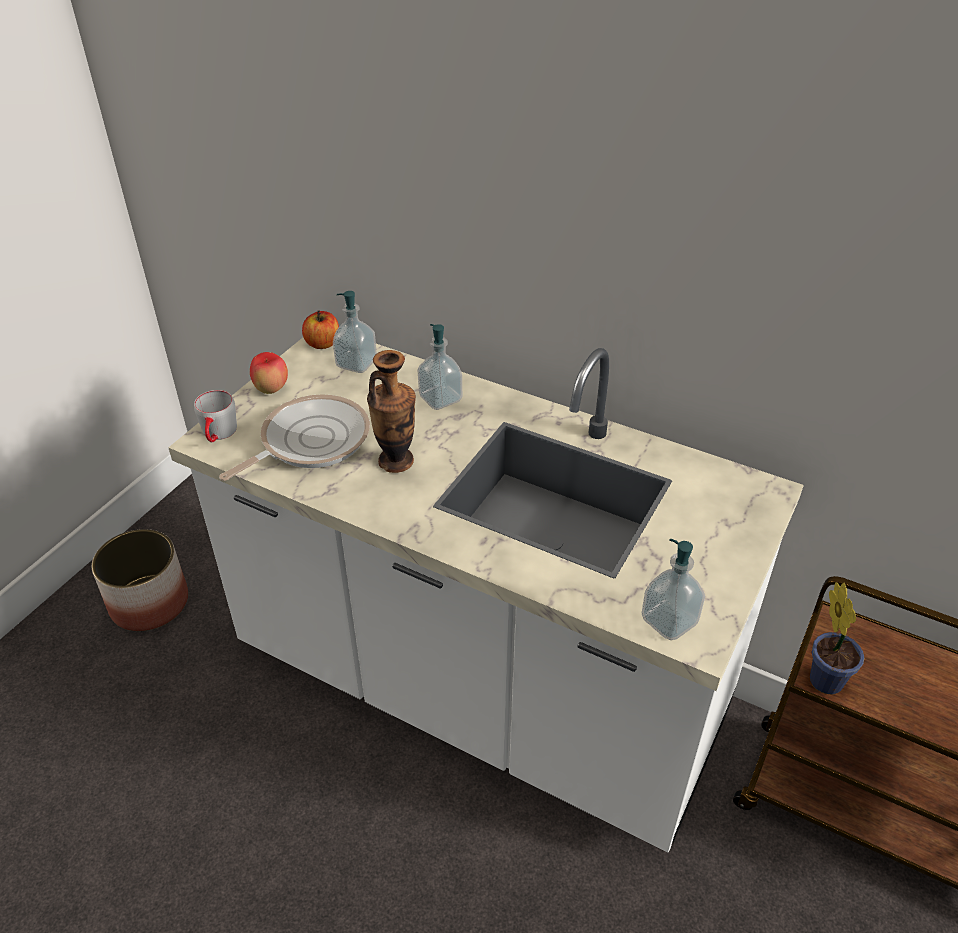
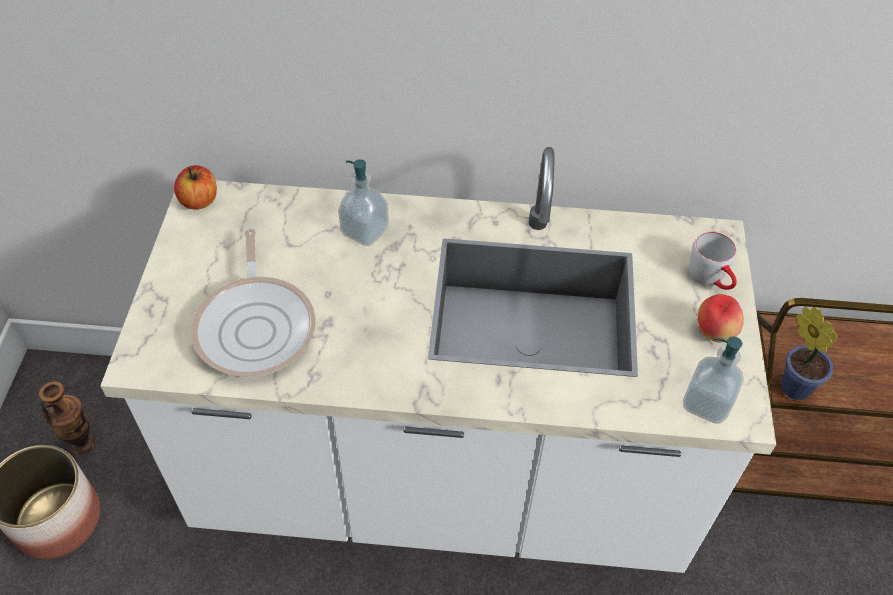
camera: 25 degrees left, 10 degrees up
(218, 435) = (150, 351): grey mug -> grey mug (711, 278)
(271, 389) = (176, 275): apple -> apple (714, 333)
(309, 441) = (257, 326): frying pan -> frying pan turned 150 degrees clockwise
(356, 363) = (251, 215): soap dispenser -> none
(396, 461) = (362, 319): vase -> vase (82, 443)

